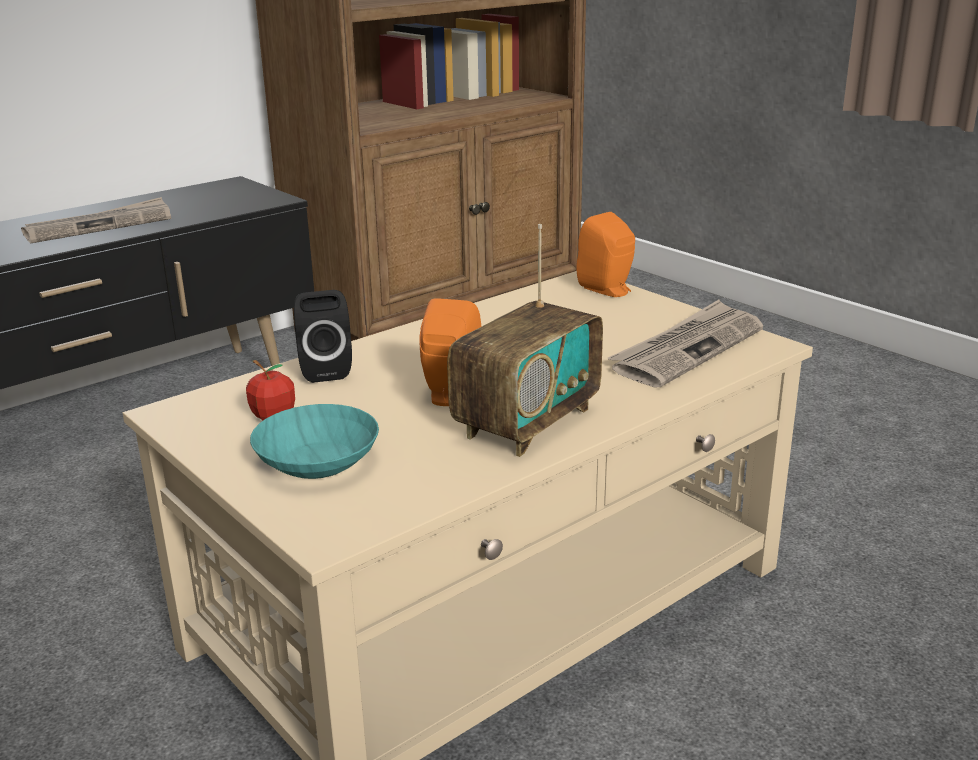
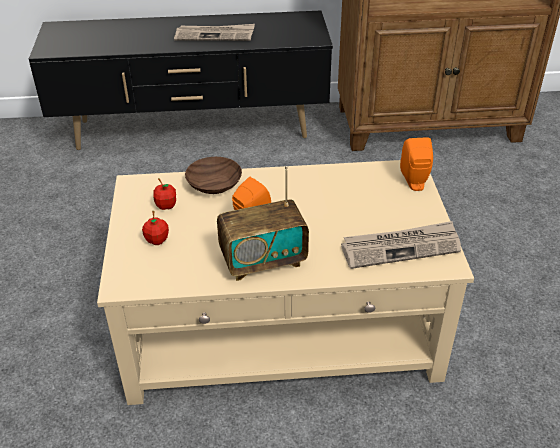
camera: 35 degrees right, 15 degrees up
(316, 460) = (157, 241): turquoise bowl -> apple
(324, 370) = (215, 184): black speaker -> brown bowl

